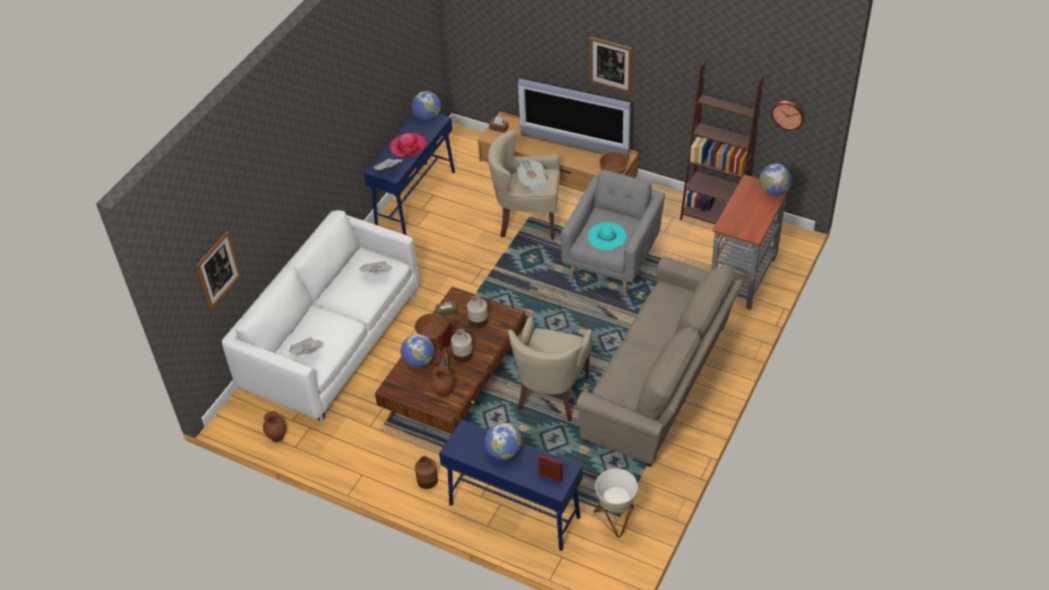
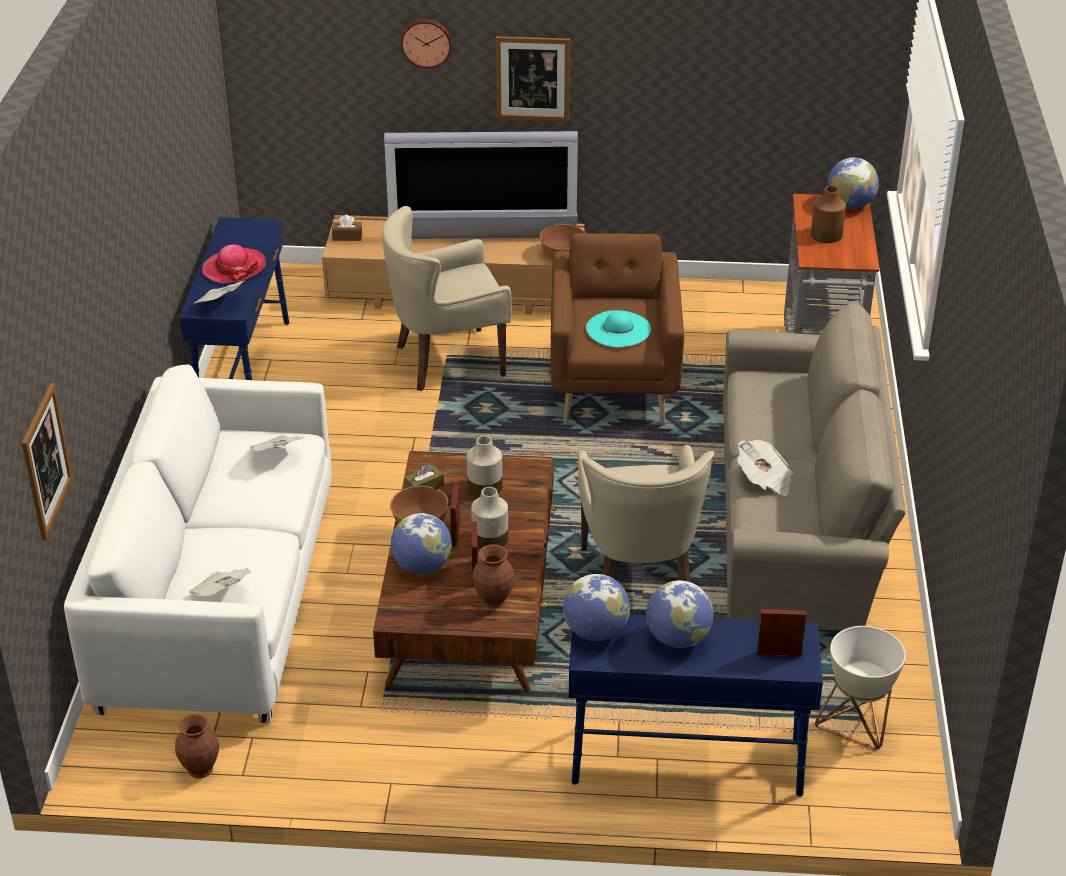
camera: 25 degrees left, 10 degrees down
(427, 117) = (241, 226): globe -> globe (595, 632)
(427, 480) = (512, 758): brown vase -> brown vase (827, 234)
(533, 182) = (458, 284): newspaper -> newspaper (764, 480)
(613, 260) = (614, 382): grey armchair -> brown armchair
(713, 217) = (725, 297): brown bookcase -> none
(788, 114) = (833, 90): wall clock -> wall clock (426, 42)

